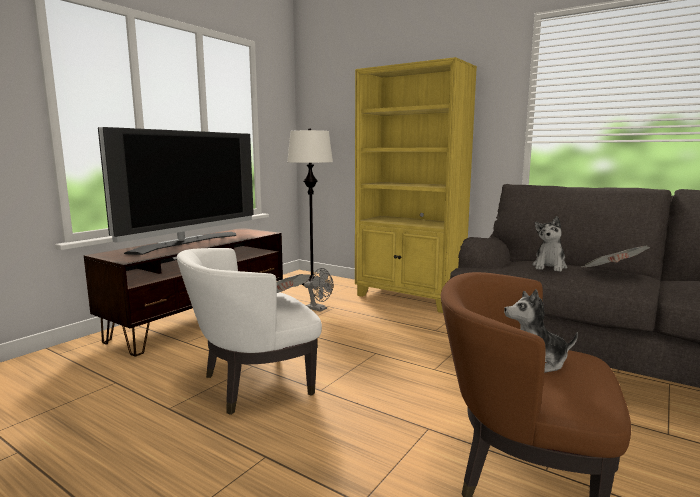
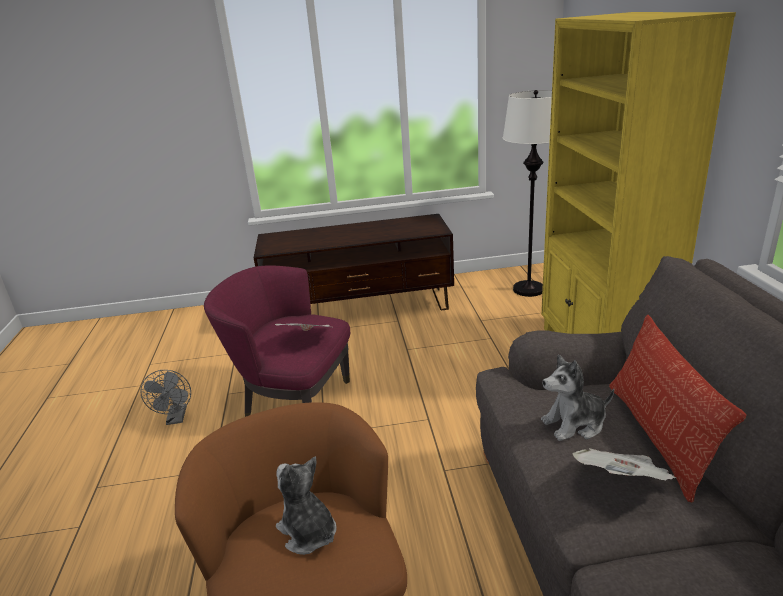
camera: 50 degrees right, 15 degrees up
(186, 243) = (345, 233): television -> none
(253, 385) = (294, 401): white armchair -> purple armchair
(319, 309) = (473, 334): grey fan -> grey fan (176, 419)
(576, 264) = (658, 436): none -> pillow

